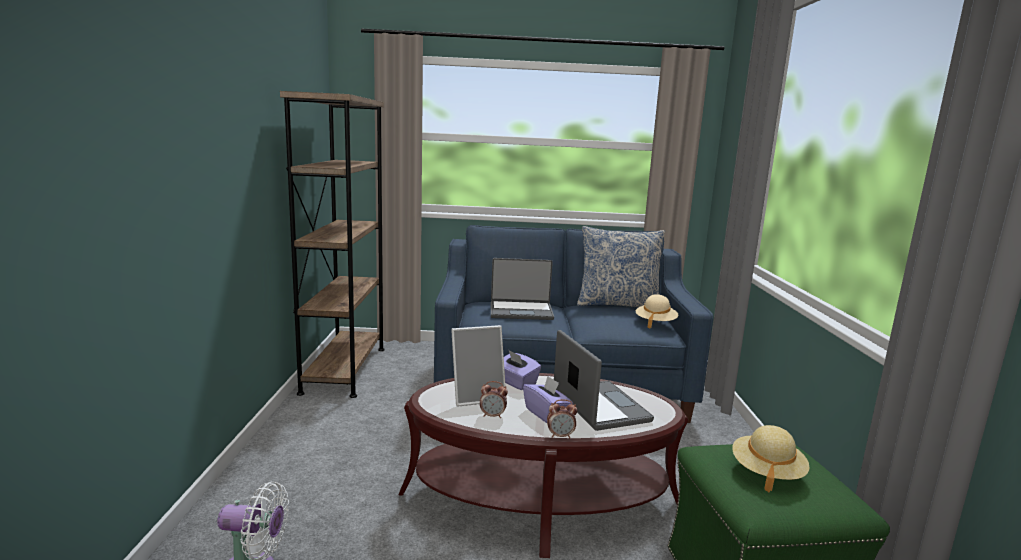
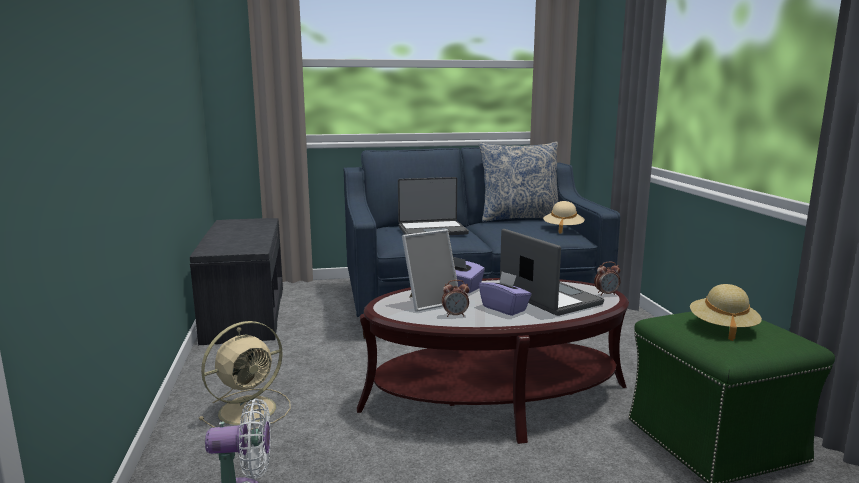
camera: 10 degrees left, 0 degrees up
(303, 476) = (250, 409): none -> beige fan
(344, 369) = (244, 313): brown bookcase -> grey bench
(560, 436) = (528, 323): alarm clock -> alarm clock (606, 294)

